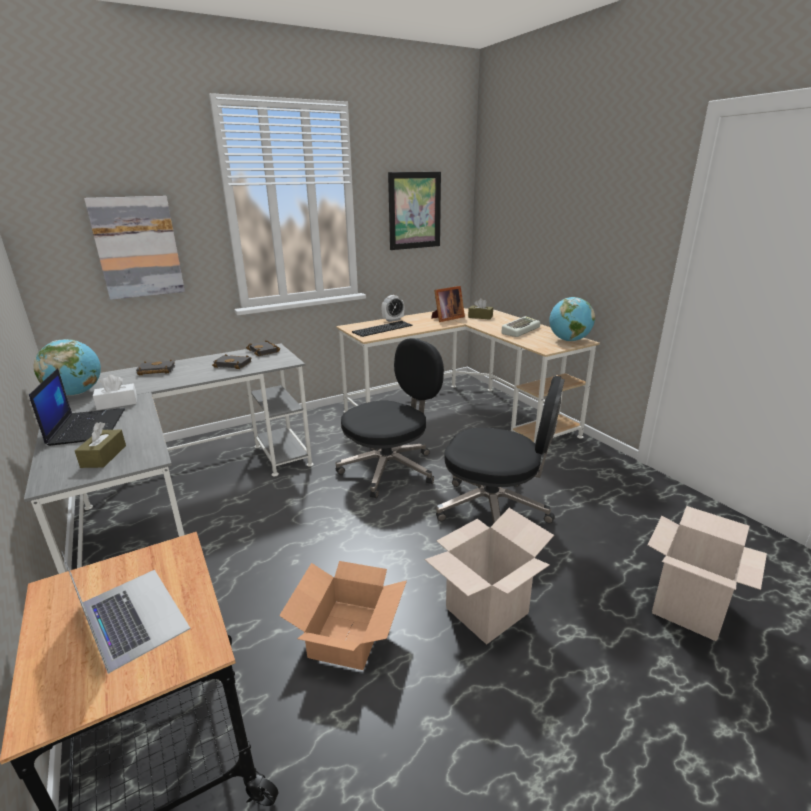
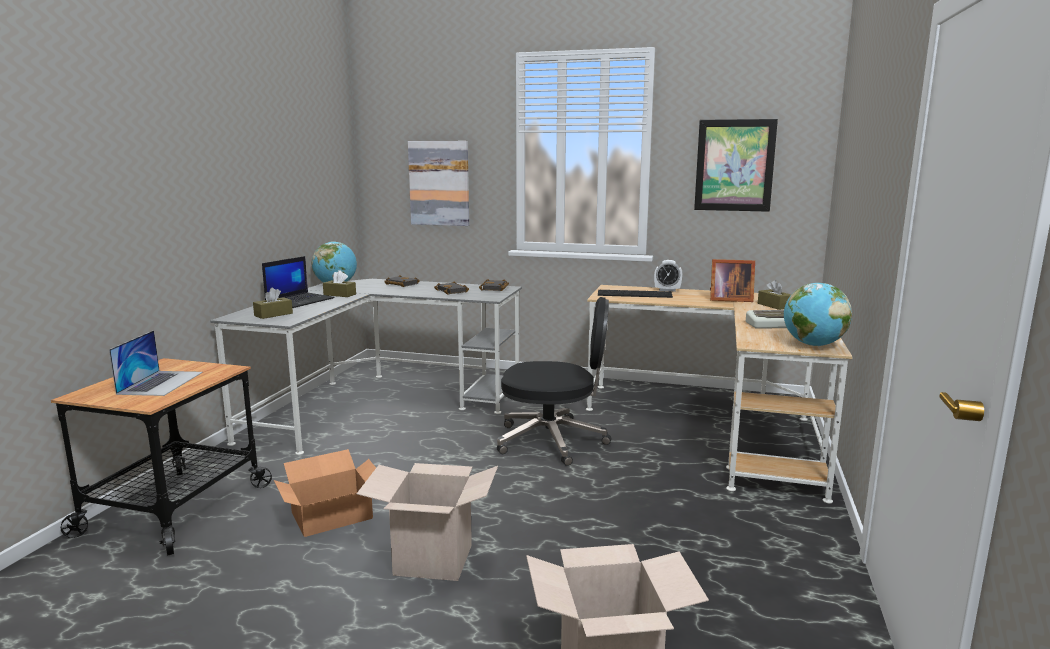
camera: 45 degrees right, 10 degrees down
(117, 403) = (339, 294): white tissue box -> brown tissue box
(495, 510) = (582, 509): black office chair -> none

